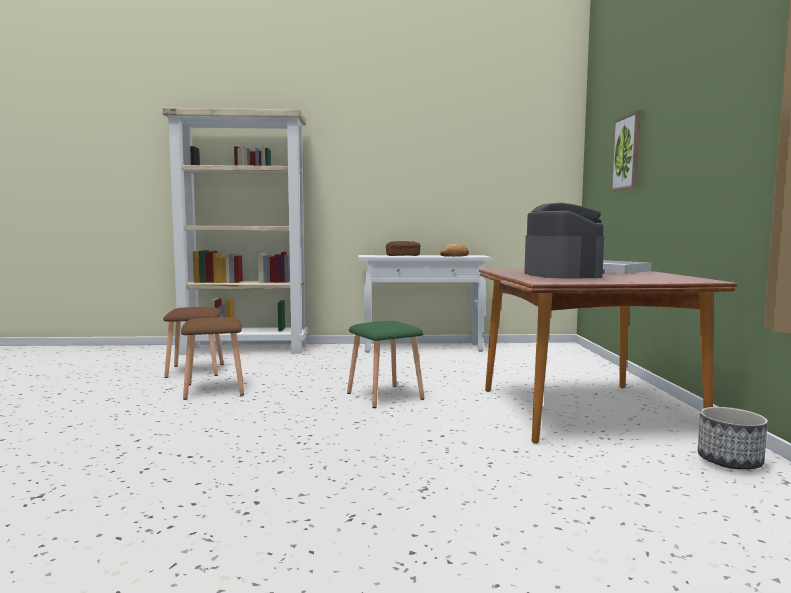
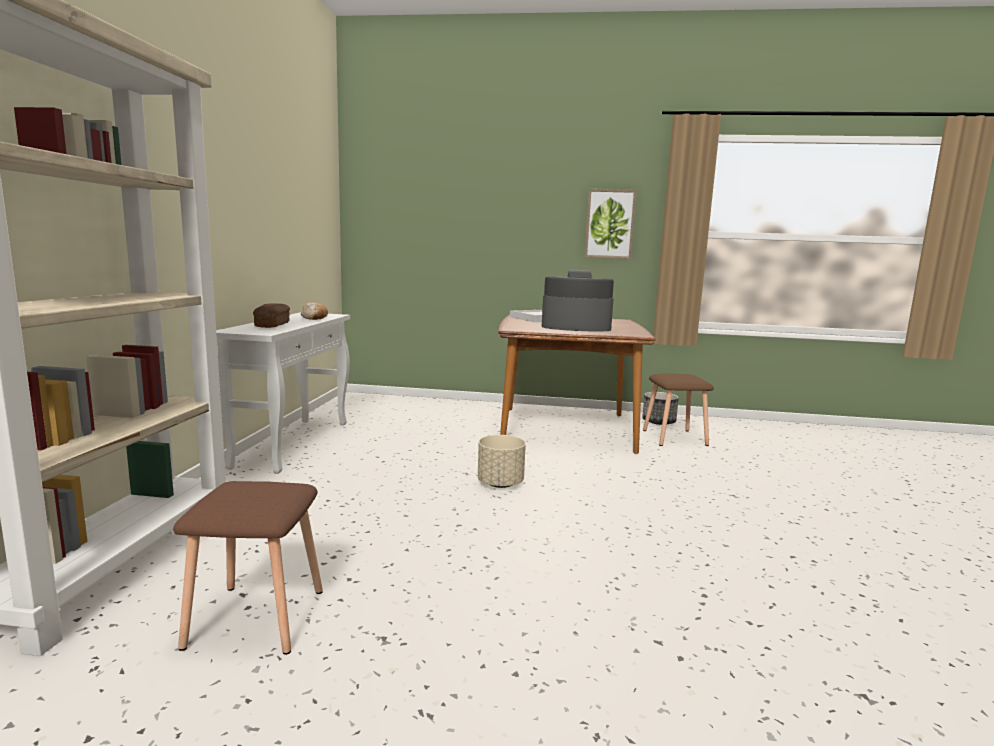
camera: 80 degrees left, 5 degrees up
(213, 390) = (418, 591): brown stool -> brown stool (675, 438)
(385, 396) = (500, 483): green stool -> beige planter
(626, 153) = (444, 210): picture -> picture (609, 224)

